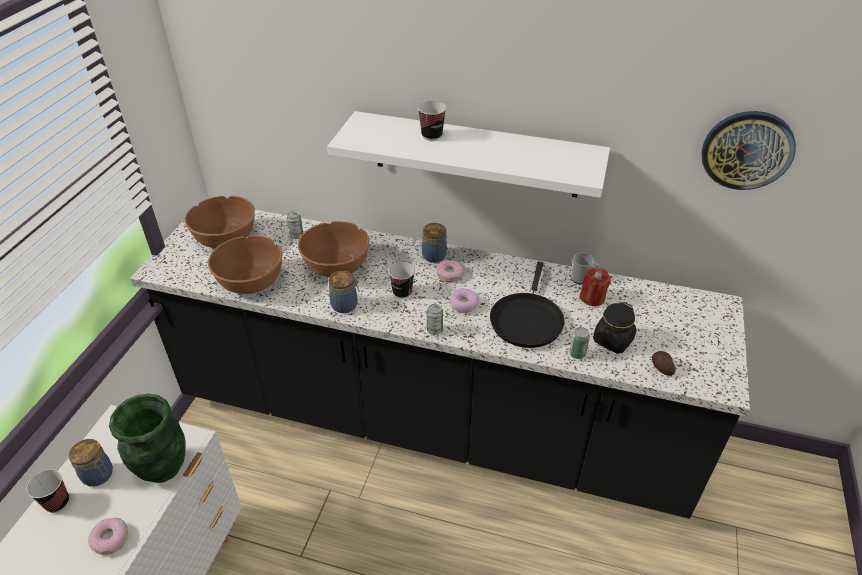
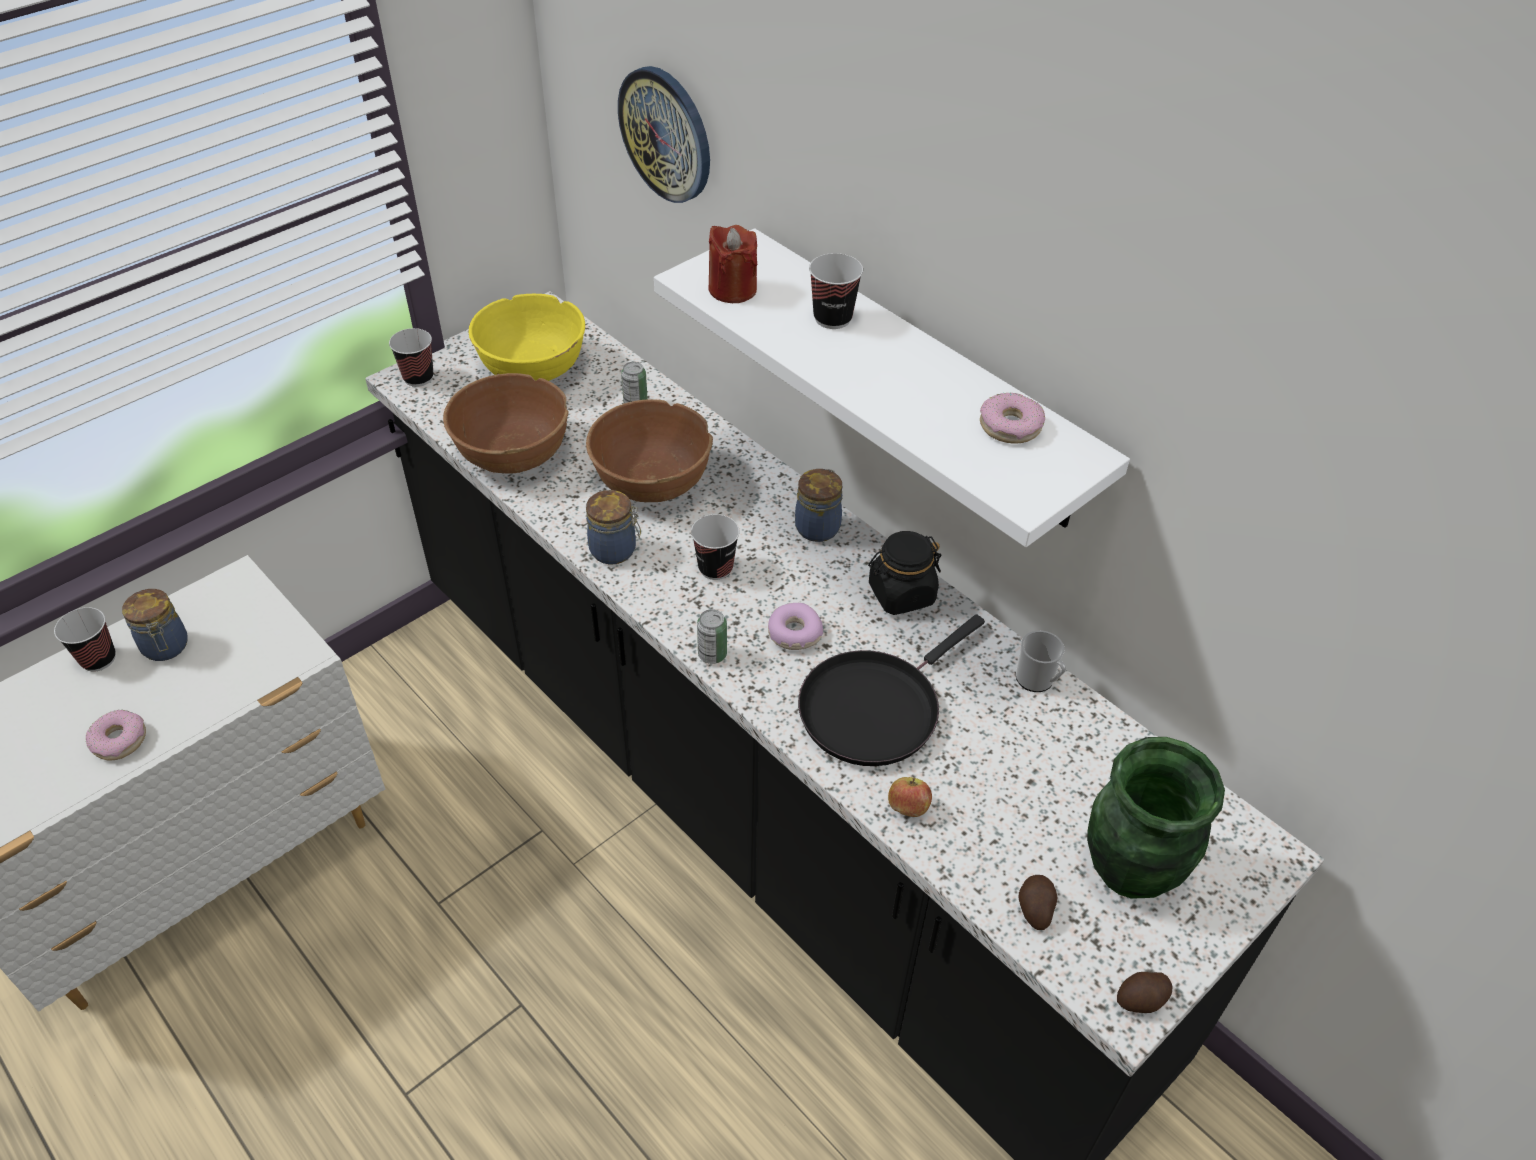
camera: 30 degrees right, 5 degrees up
(162, 468) = (241, 678): green vase -> green vase (1128, 871)
(163, 266) = (418, 378): none -> cup
(225, 239) = (532, 368): brown bowl -> yellow bowl
(450, 274) = (816, 571): donut -> donut (1010, 426)
(577, 354) = (908, 808): can -> apple
(592, 298) = (1024, 723): red candle -> red candle (732, 289)
(612, 340) = (991, 816): black jar -> black jar (901, 594)
(730, 382) = (1142, 1000): none -> potato
(747, 150) = (1375, 573): wall clock -> wall clock (666, 134)

